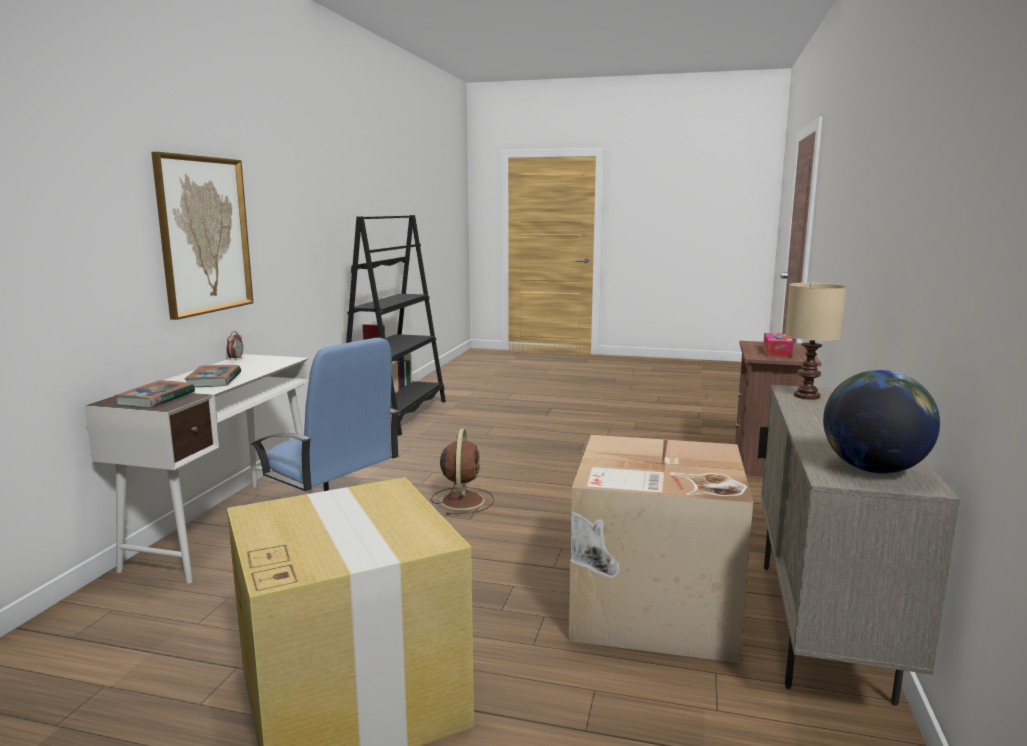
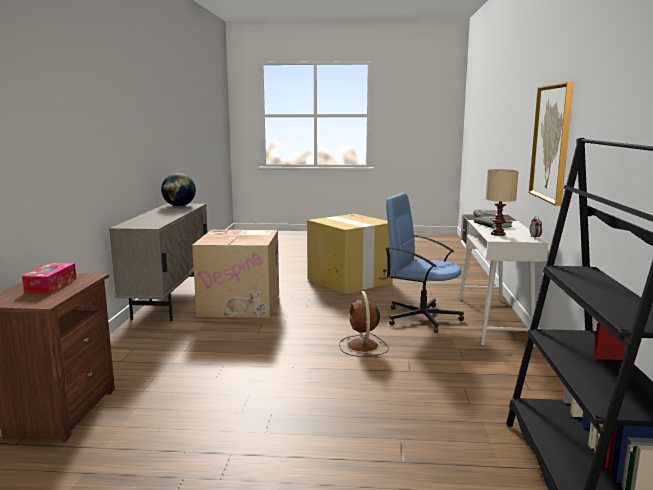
camera: 170 degrees right, 0 degrees up
(805, 396) = (152, 223): beige table lamp -> beige table lamp (498, 234)

